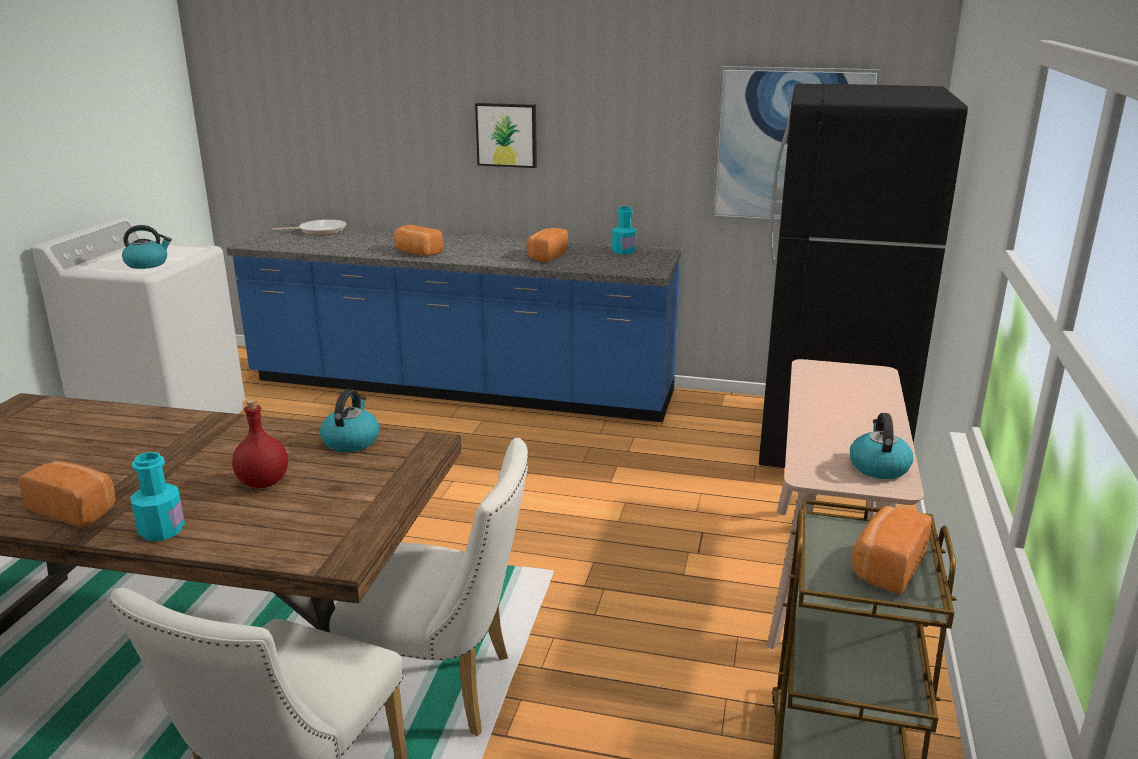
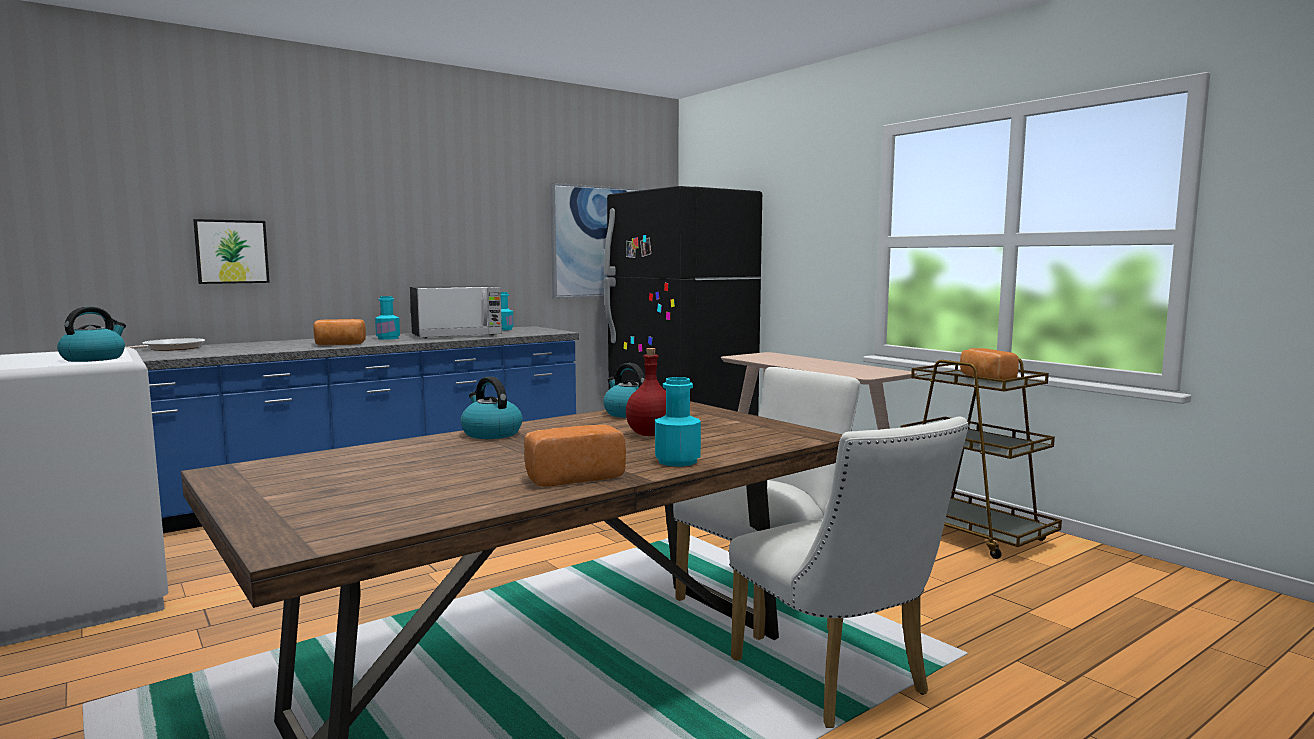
camera: 50 degrees left, 15 degrees down
(481, 248) = (388, 338): none -> turquoise bottle
(507, 135) = (379, 238): picture -> picture (231, 251)
(546, 256) = (457, 335): bread -> microwave
(878, 467) = (874, 369): kettle -> kettle (491, 433)

